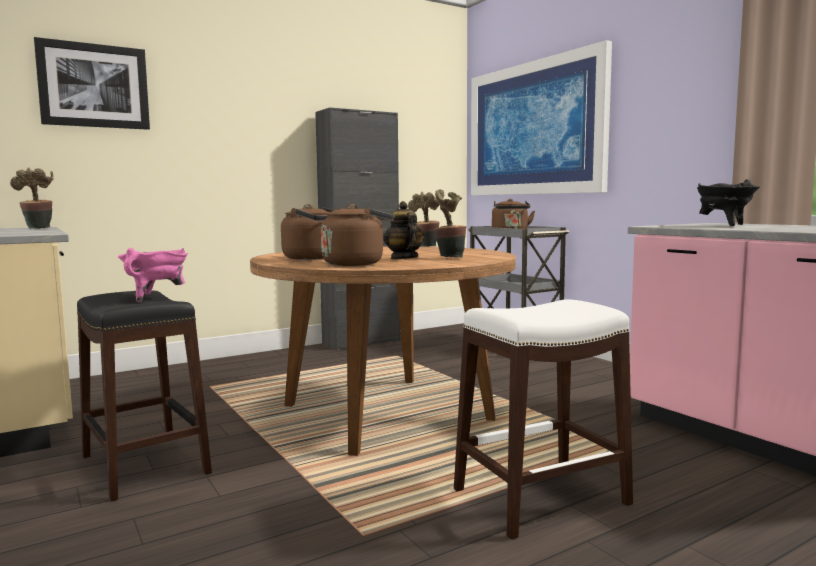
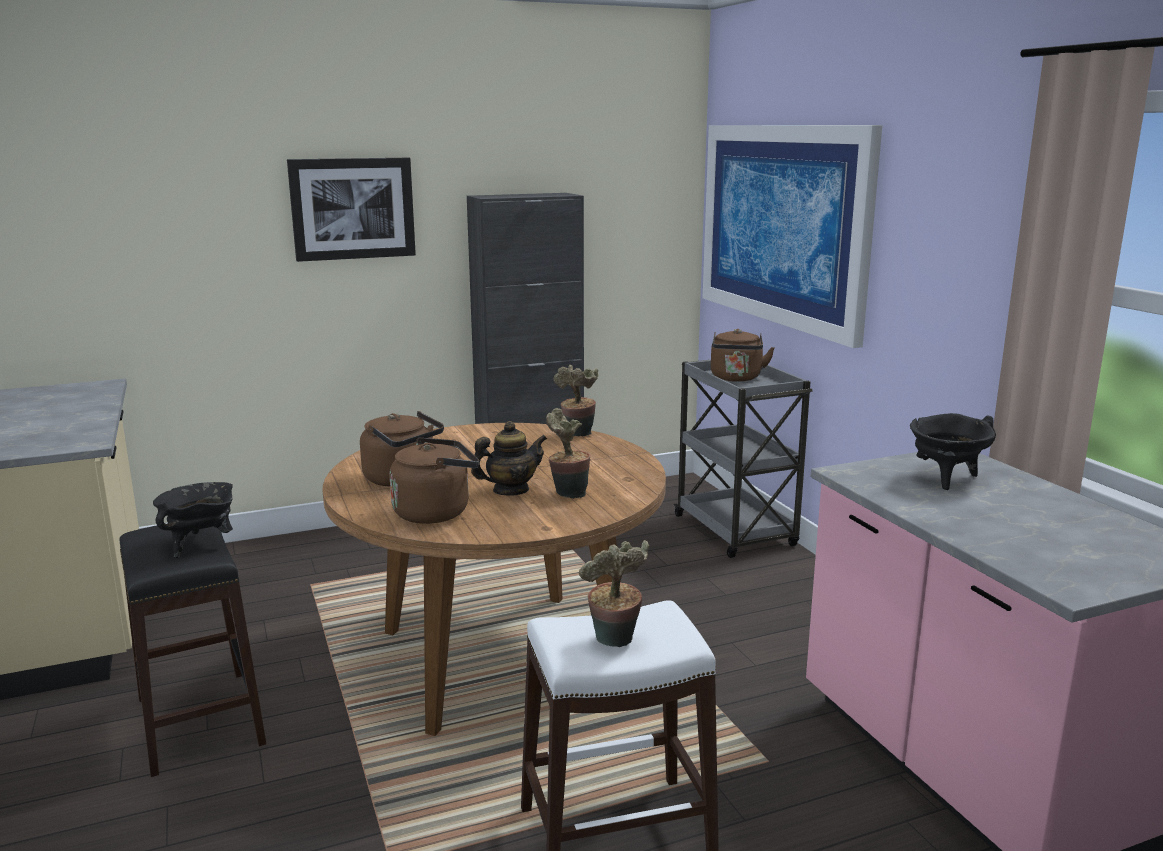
camera: 10 degrees right, 10 degrees up
(38, 229) = (96, 400): potted plant -> potted plant (615, 643)
(94, 86) = (163, 191): picture -> picture (353, 208)
(156, 297) = (201, 544): pink cooking pot -> black cooking pot
(403, 258) = (510, 490): teapot -> teapot turned 75 degrees clockwise

